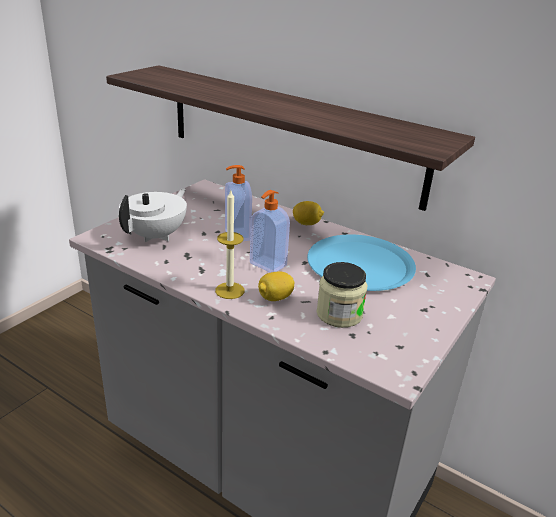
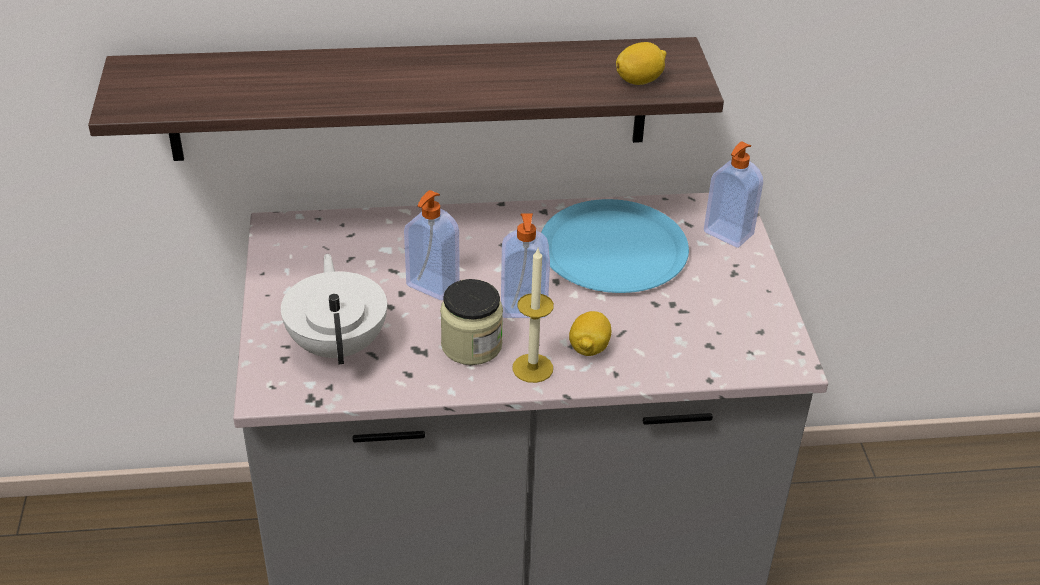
camera: 40 degrees left, 10 degrees up
(307, 223) = (485, 220): lemon -> lemon (639, 80)
(339, 314) = (670, 328): jar -> jar (471, 345)
(447, 290) = (727, 234): none -> soap dispenser

